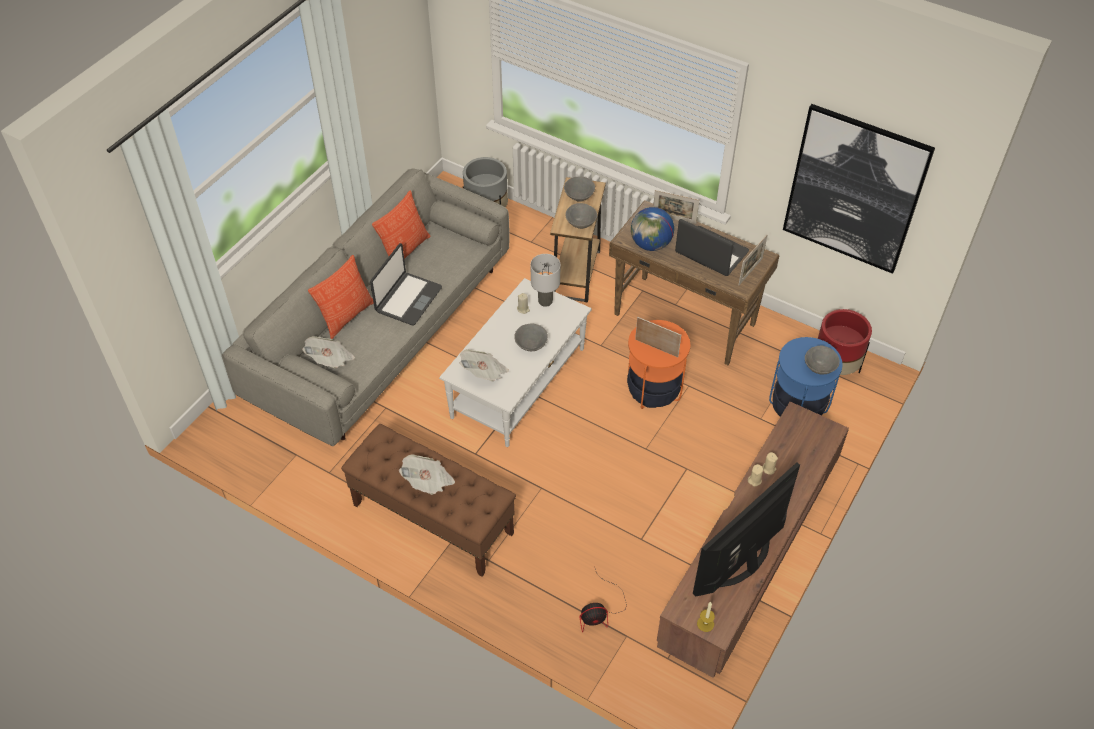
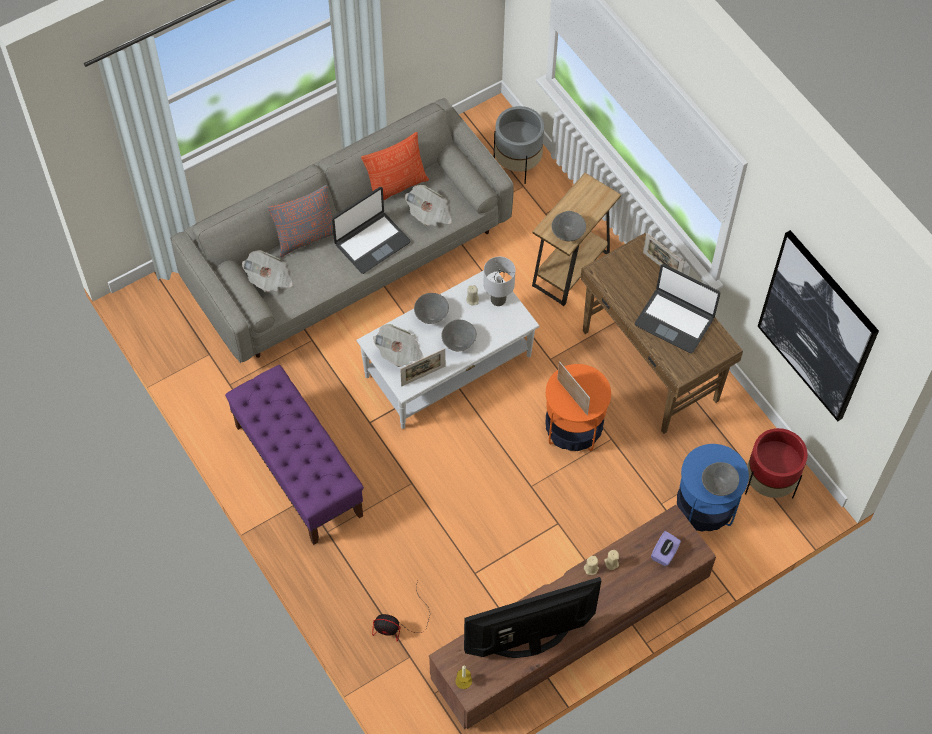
camera: 25 degrees right, 10 degrees up
(347, 316) = (306, 238): orange pillow -> grey pillow
(428, 482) = (291, 442): newspaper -> newspaper (429, 214)
(432, 519) = (298, 470): brown bench -> purple bench
(579, 197) = (584, 202): grey bowl -> grey bowl (431, 315)
(651, 244) = (620, 287): globe -> none
(711, 253) = (674, 321): laptop -> laptop turned 150 degrees clockwise
(750, 271) = (701, 357): picture frame -> picture frame (423, 376)
(806, 443) = (664, 553): none -> purple tissue box

